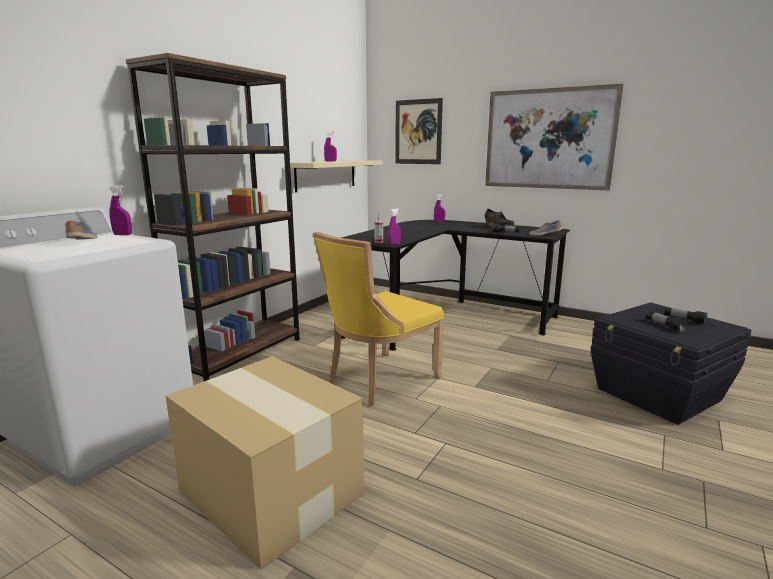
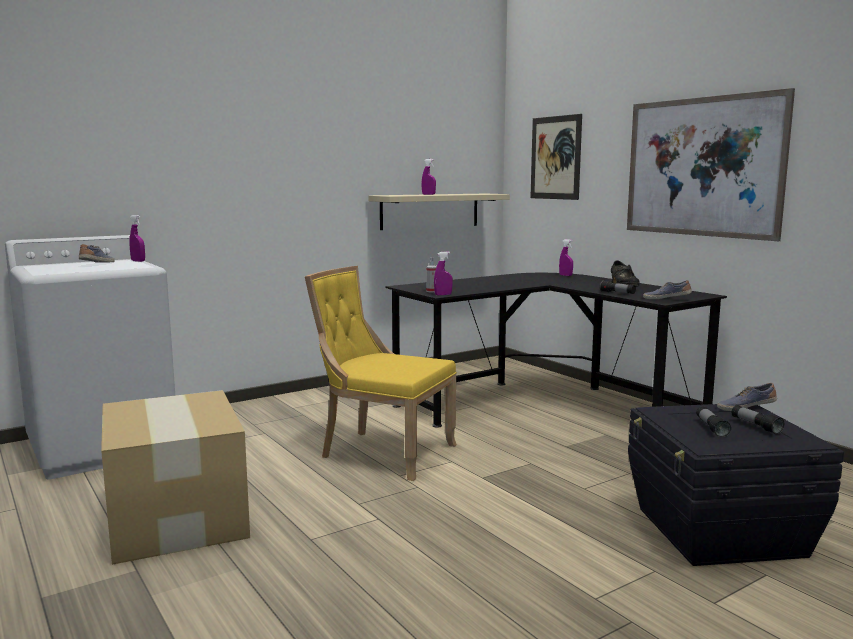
camera: 25 degrees right, 5 degrees down
(240, 354) = (274, 406): brown bookcase -> none
(379, 380) = (382, 452): yellow chair -> yellow chair turned 45 degrees clockwise
(654, 307) = (745, 407): none -> shoe

